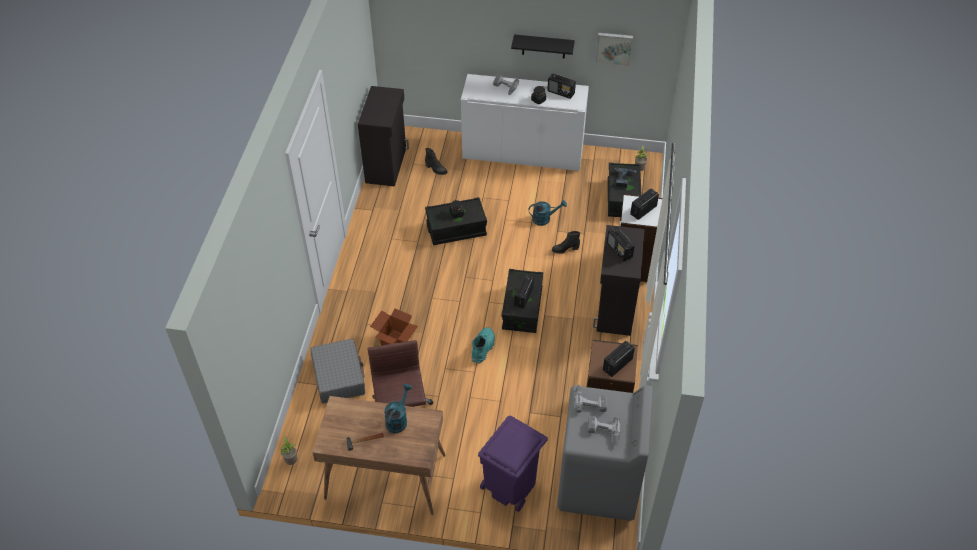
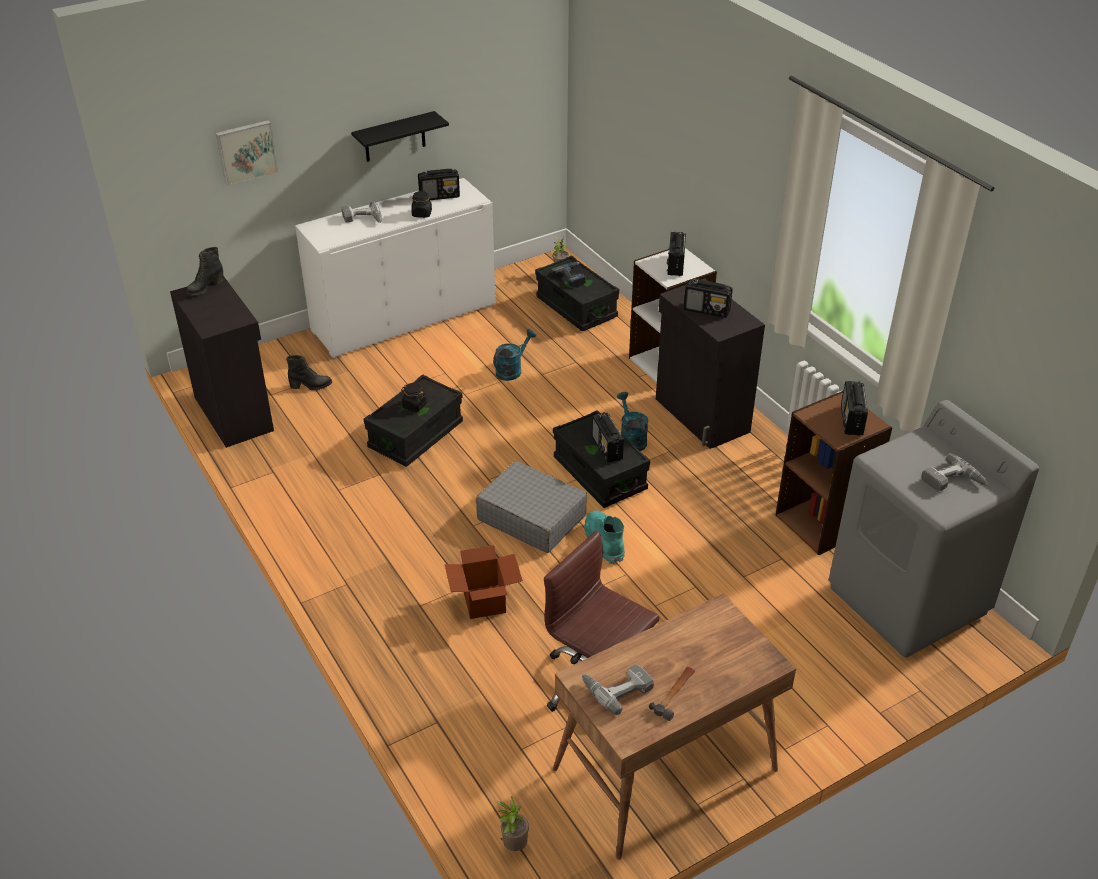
camera: 40 degrees left, 10 degrees down
(339, 376) = (456, 692): grey suitcase -> grey suitcase (531, 517)
(398, 419) = (683, 639): turquoise watering can -> turquoise watering can (631, 439)
(510, 486) = (822, 670): purple trash can -> none
(565, 249) = (573, 388): black boot -> black boot (205, 288)
(590, 400) = (895, 459): power drill -> power drill (616, 687)
(614, 48) = (486, 105): picture -> picture (246, 151)

